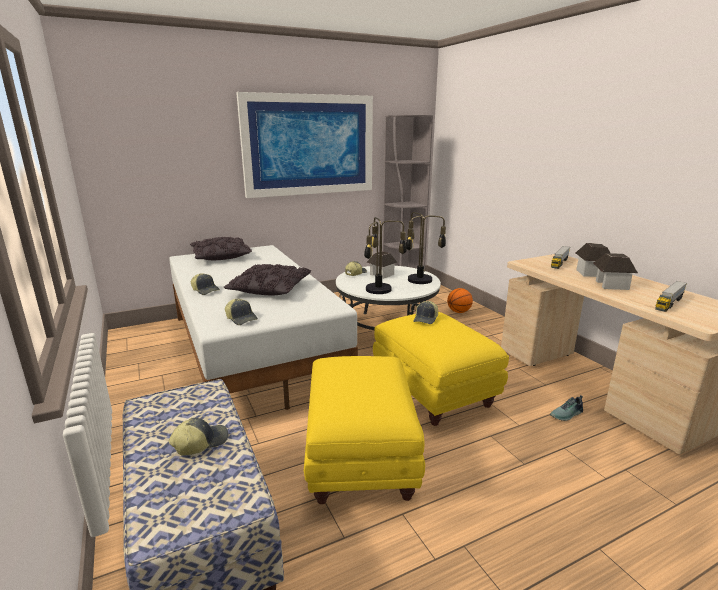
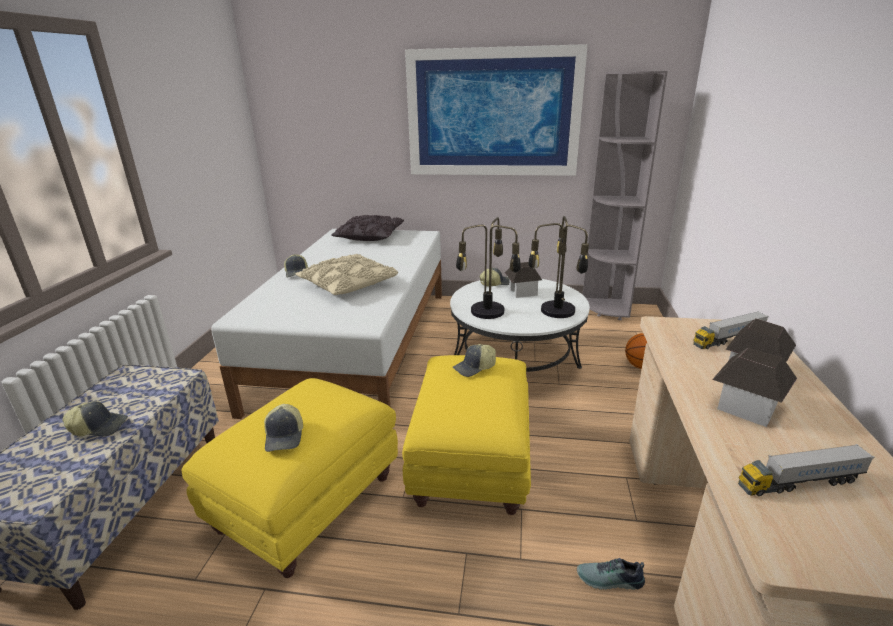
camera: 35 degrees right, 5 degrees up
(242, 318) = (272, 312): cap -> cap (285, 436)
(270, 289) = (348, 285): black pillow -> beige pillow

